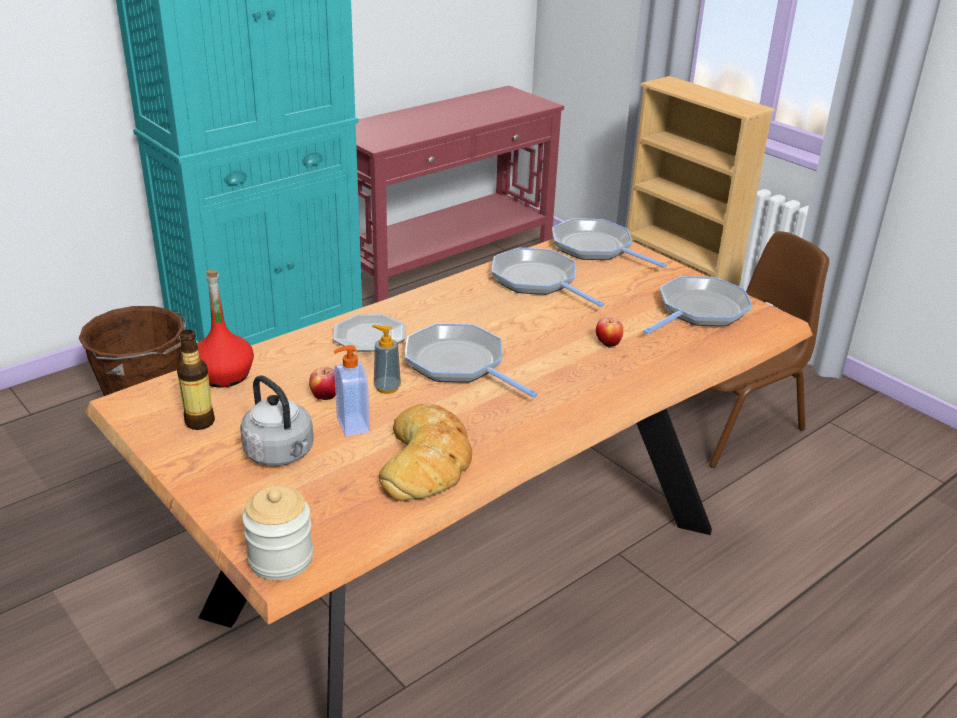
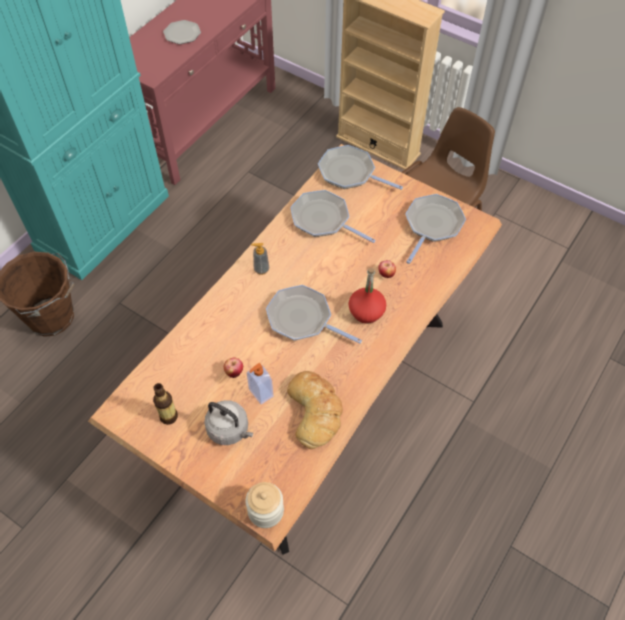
camera: 15 degrees left, 25 degrees up
(224, 375) = (163, 370): red bottle -> red bottle (366, 311)
(370, 336) = (237, 306): plate -> plate (182, 34)
(387, 387) = (267, 353): soap dispenser -> soap dispenser (261, 269)

